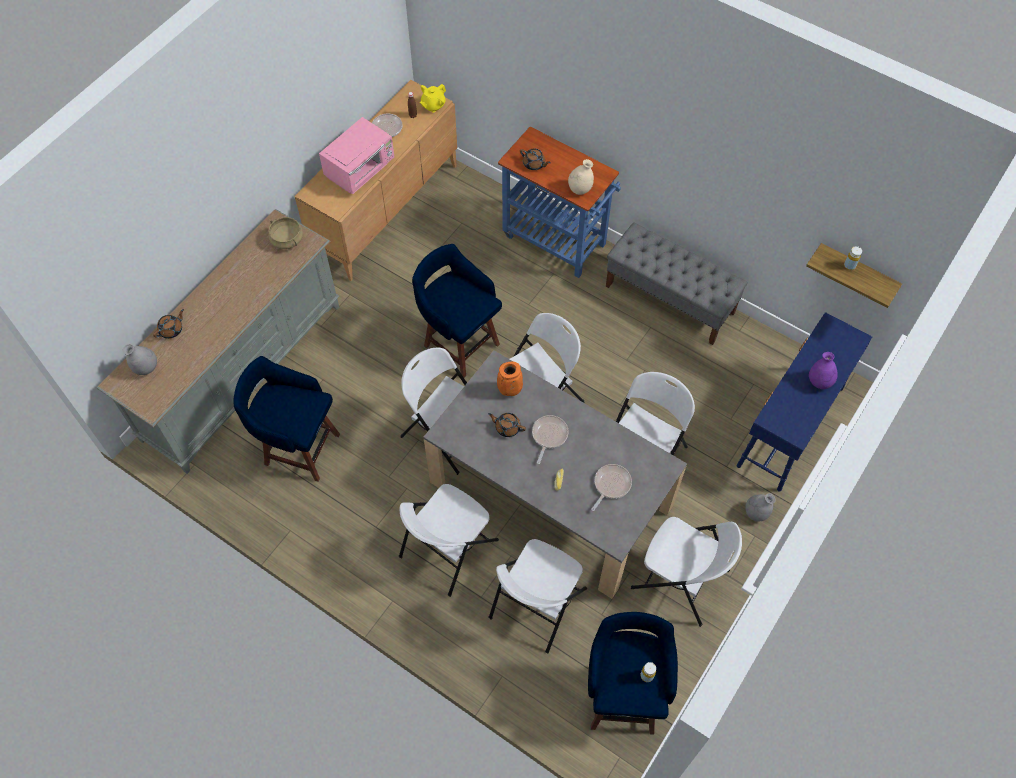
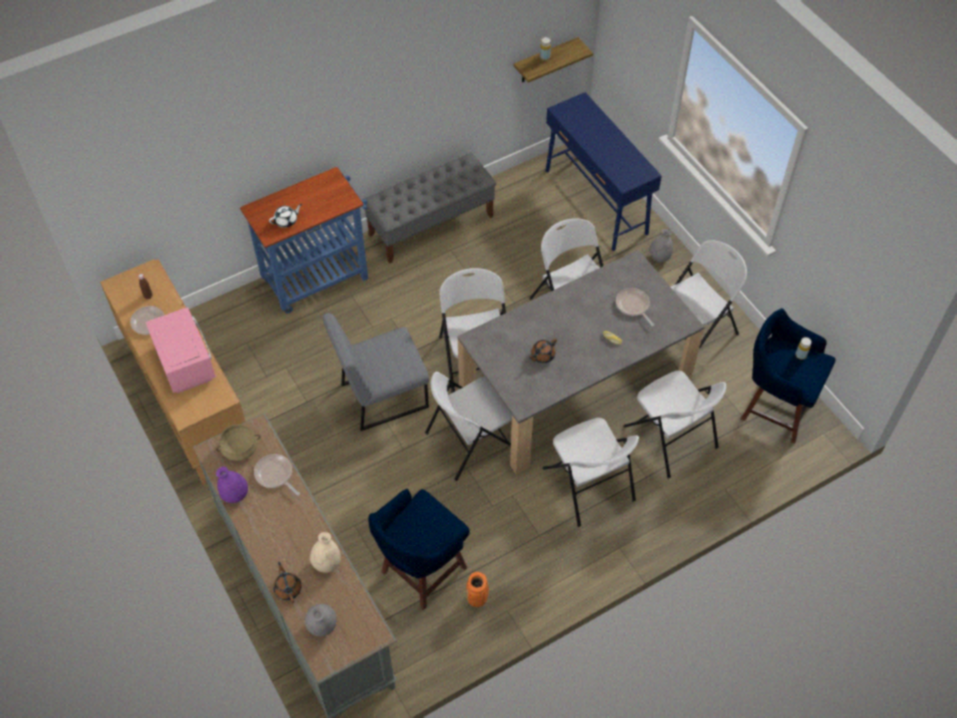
camera: 65 degrees left, 5 degrees down
(433, 105) = (147, 276): yellow teapot -> none
(459, 343) = (381, 396): blue stool -> grey chair
(509, 391) = (506, 340): orange vase -> orange vase (477, 599)
(534, 164) = (286, 221): brown teapot -> white teapot
(548, 436) = (566, 329): frying pan -> frying pan (275, 475)
(580, 189) = (337, 200): beige vase -> beige vase (327, 563)
(819, 382) = (608, 139): purple vase -> purple vase (235, 495)

